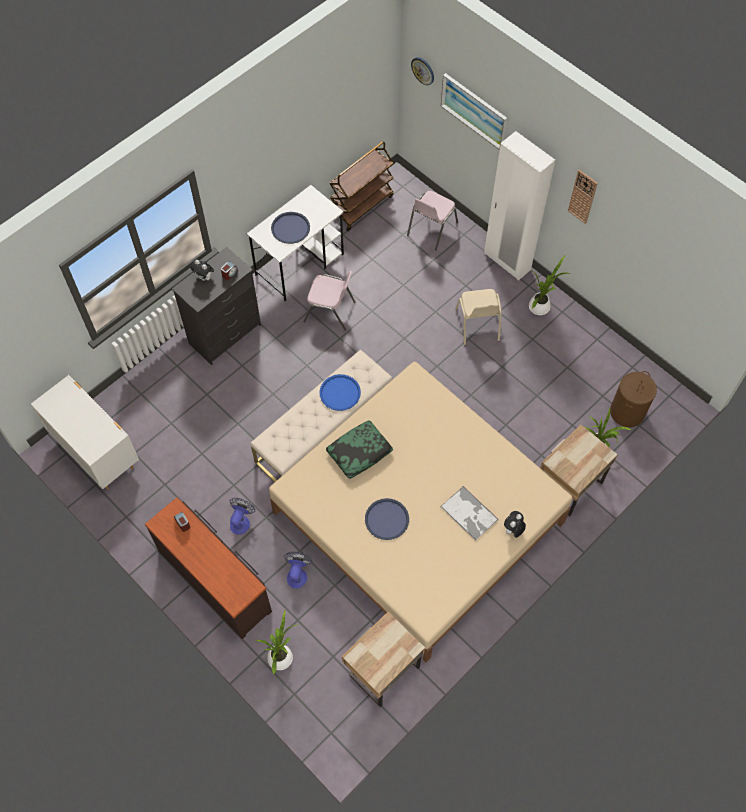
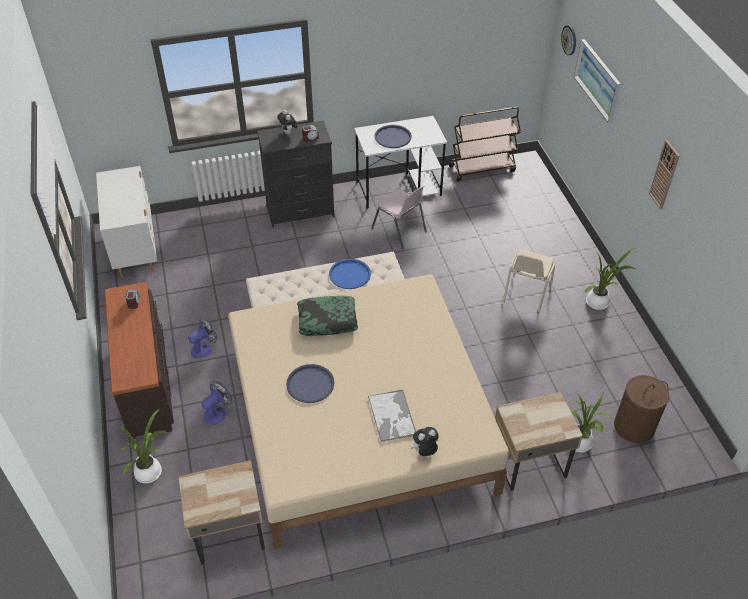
camera: 30 degrees right, 15 degrees down
(431, 229) = (533, 206): pink chair -> none
(507, 262) = (588, 256): white wardrobe -> none

